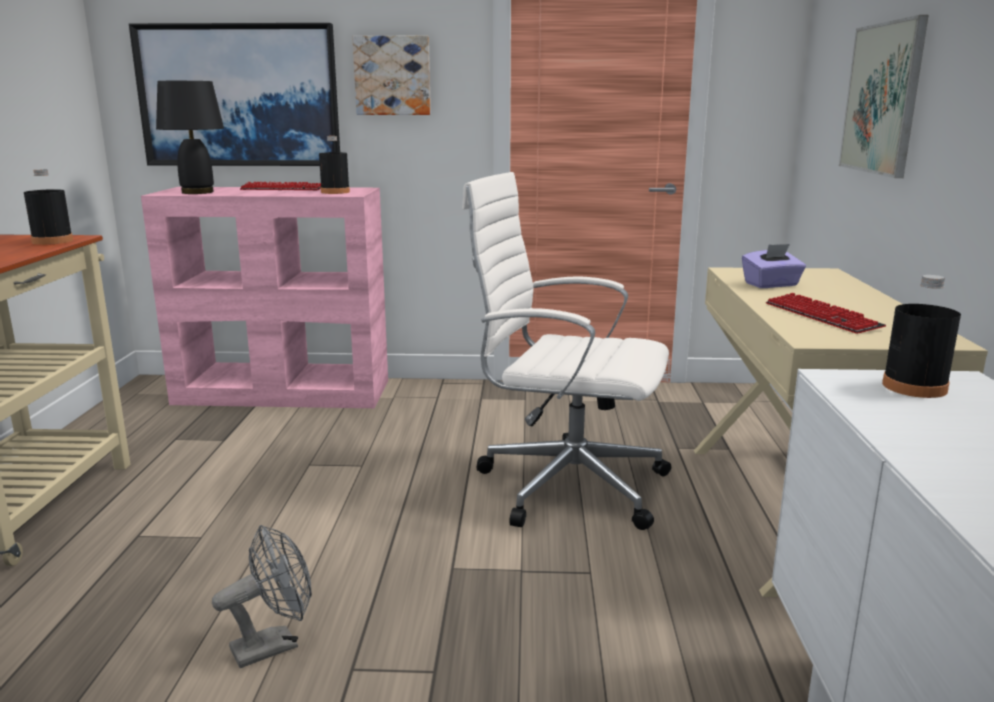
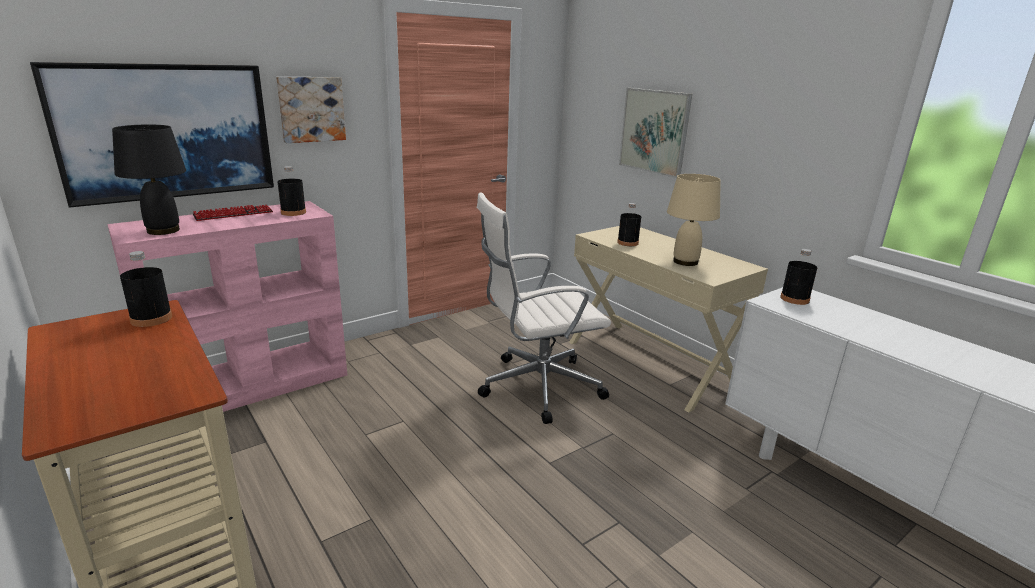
camera: 40 degrees left, 5 degrees up
(274, 644) = (525, 556): grey fan -> none
(771, 285) = (627, 243): purple tissue box -> black bottle
(821, 316) = (686, 261): keyboard -> beige table lamp

